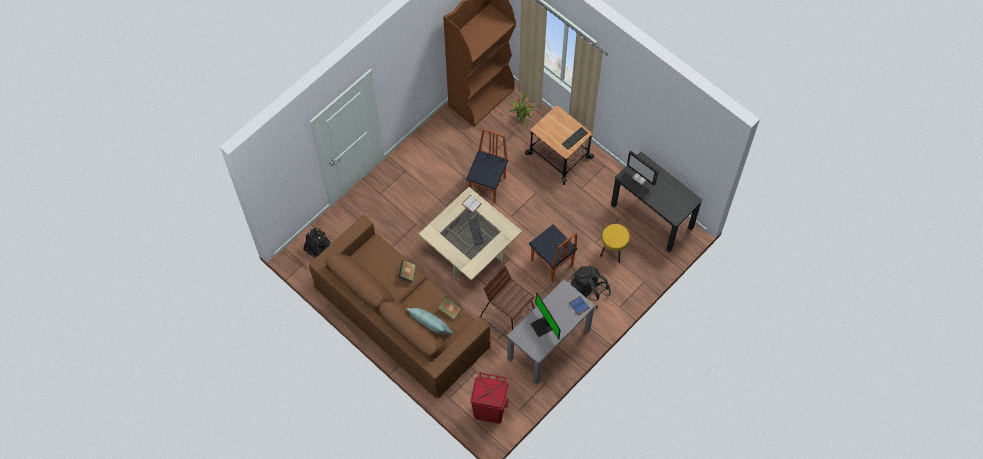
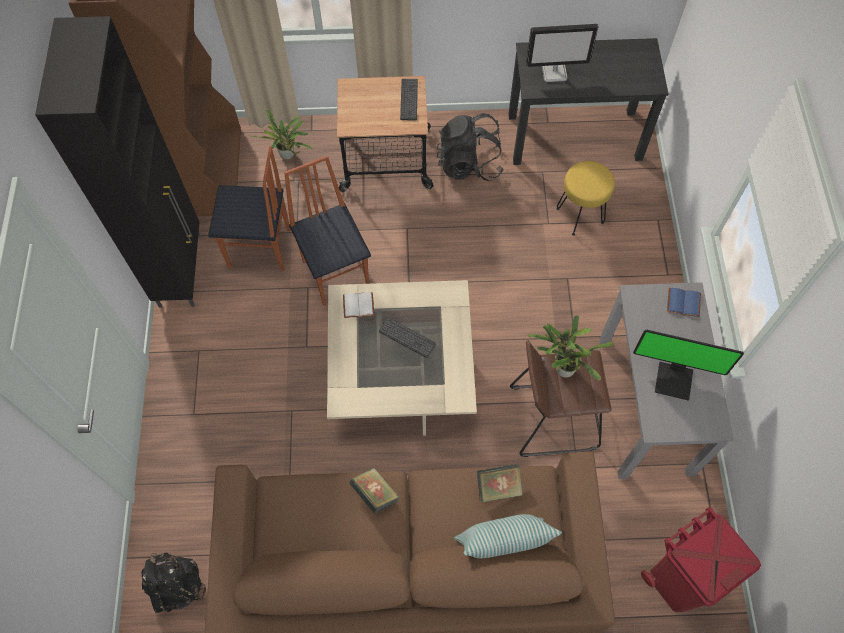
camera: 45 degrees left, 0 degrees up
(431, 132) = (181, 269): none -> black cabinet
(513, 289) = (562, 368): none -> potted plant
(551, 263) = (527, 297): chair -> chair (260, 249)
(588, 292) = (612, 291): black backpack -> black backpack (469, 164)

